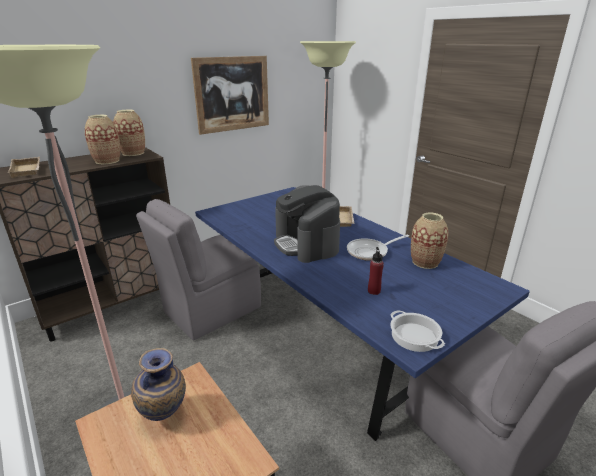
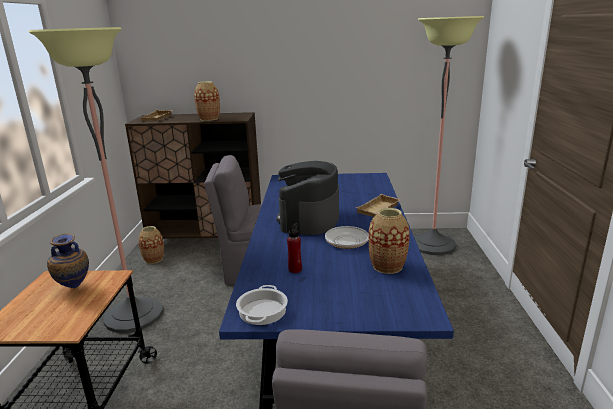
camera: 40 degrees right, 5 degrees down
(133, 153) = (235, 116): vase -> vase (154, 259)
(232, 94) = (346, 71): picture -> none

